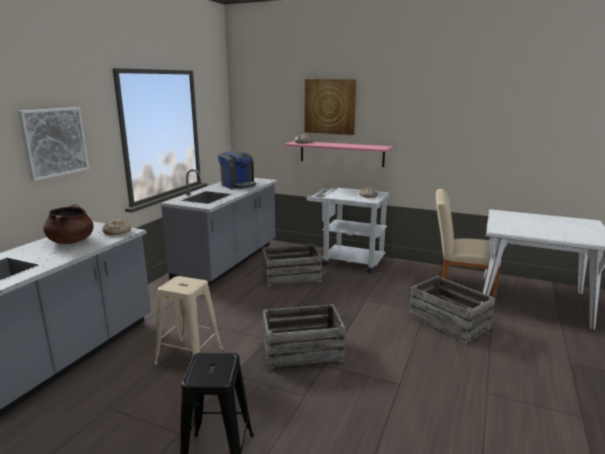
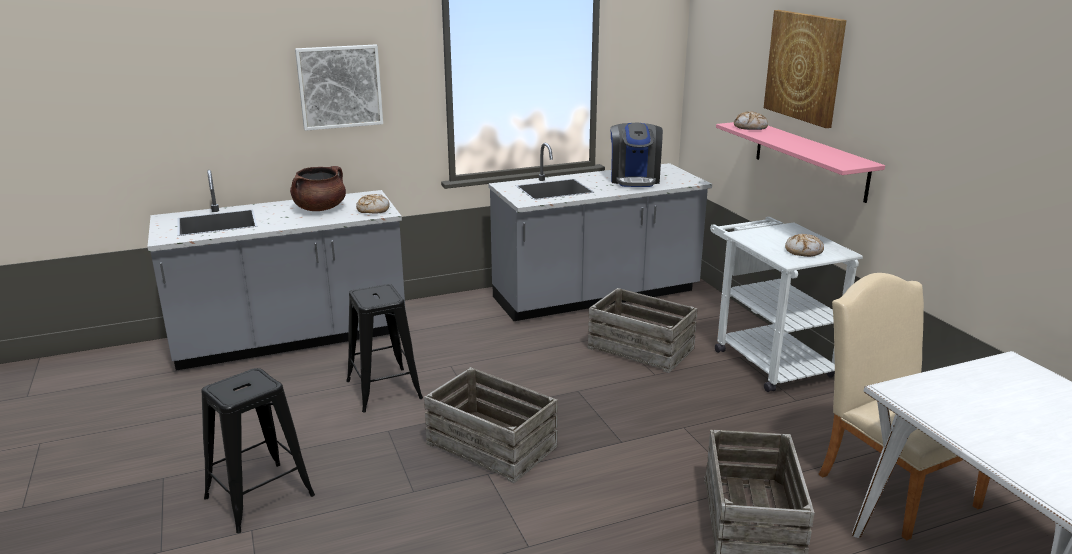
camera: 45 degrees right, 5 degrees up
(190, 356) = (384, 390): beige stool -> black stool

